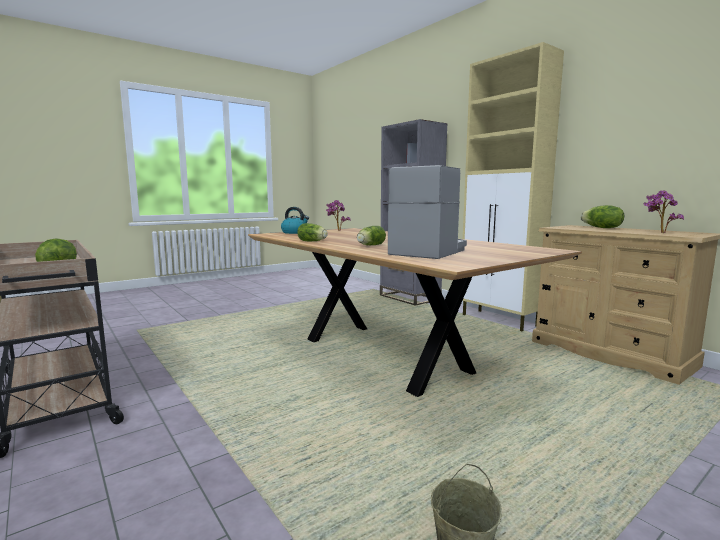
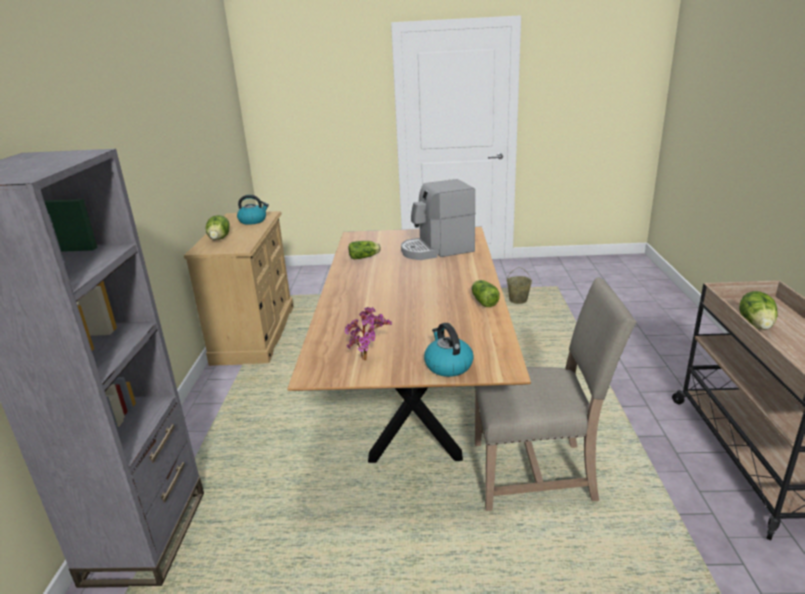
camera: 140 degrees left, 15 degrees up
(254, 346) = (537, 473): none -> beige chair
(370, 245) = (452, 273): lettuce -> lettuce (365, 257)
(499, 321) = (210, 403): beige cabinet -> none
(659, 233) = (253, 221): potted plant -> kettle

